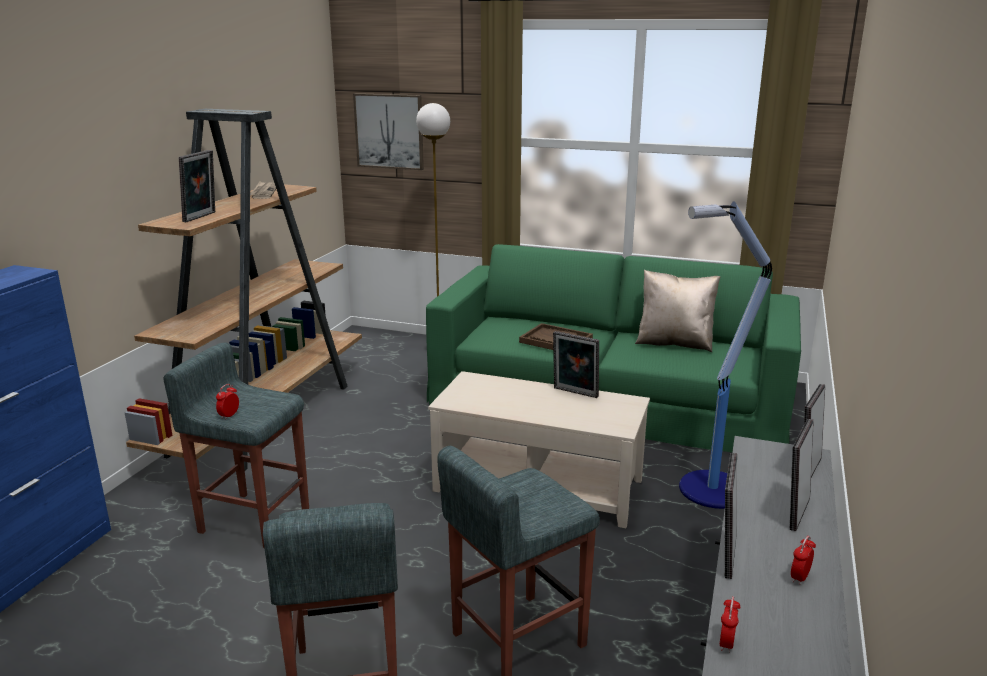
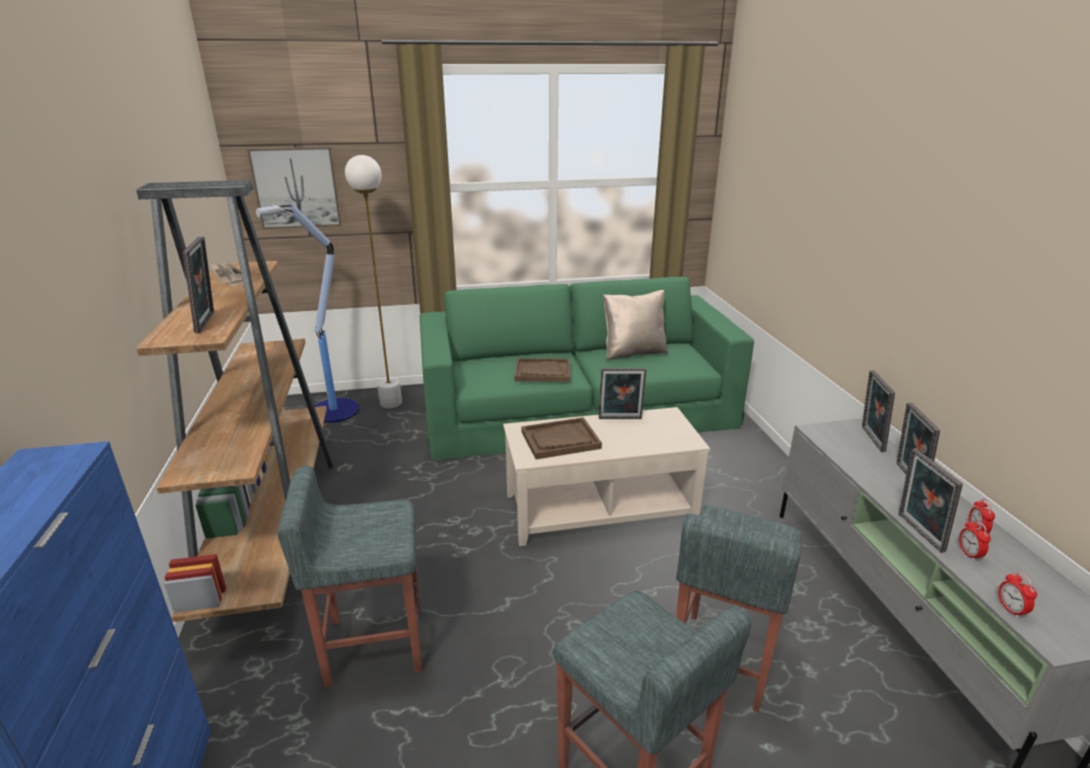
camera: 30 degrees left, 5 degrees up
(229, 415) = (361, 550): alarm clock -> alarm clock (969, 554)
(494, 395) = (560, 440): none -> brown tray
(711, 490) = (721, 468): floor lamp -> floor lamp (333, 411)

